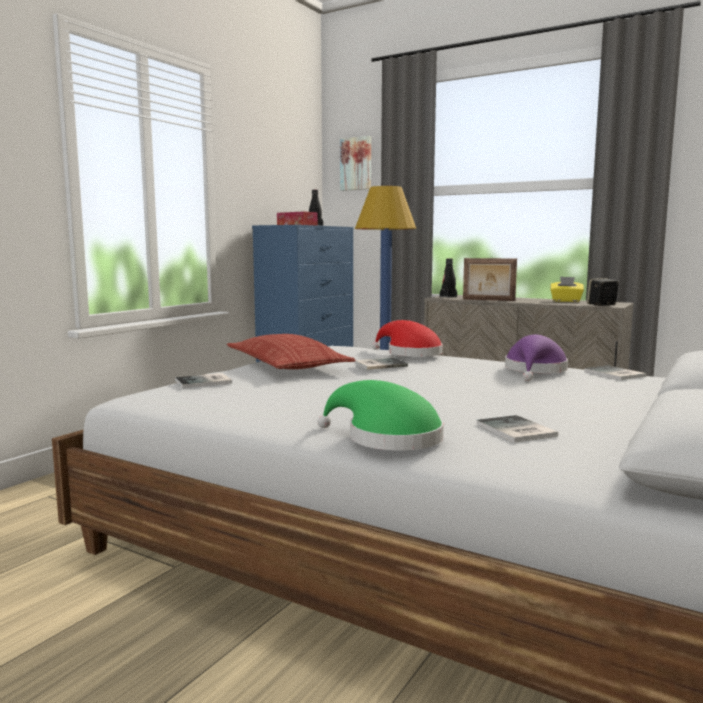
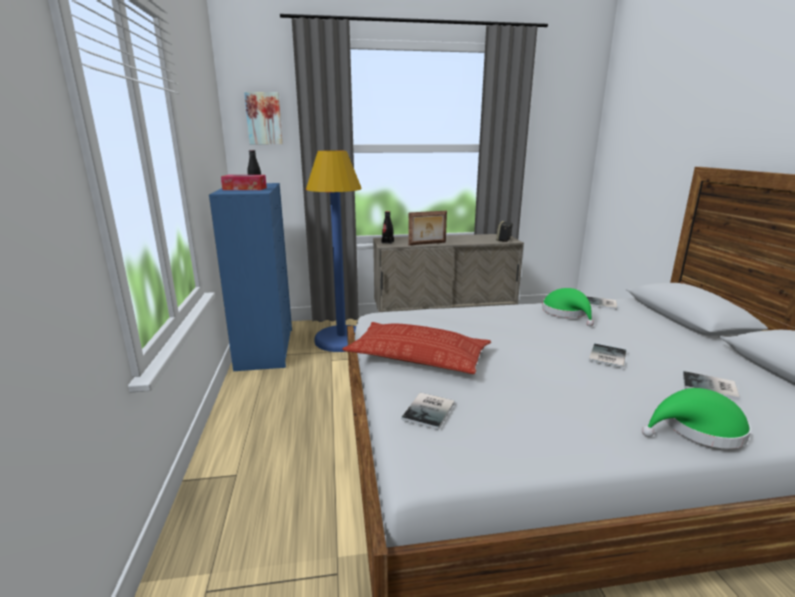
camera: 40 degrees left, 10 degrees up
(378, 364) = (487, 336): book -> book (606, 356)
(410, 353) = (465, 313): red hat -> none
(535, 371) = (566, 313): purple hat -> green hat
(566, 301) = (472, 237): yellow tissue box -> none

